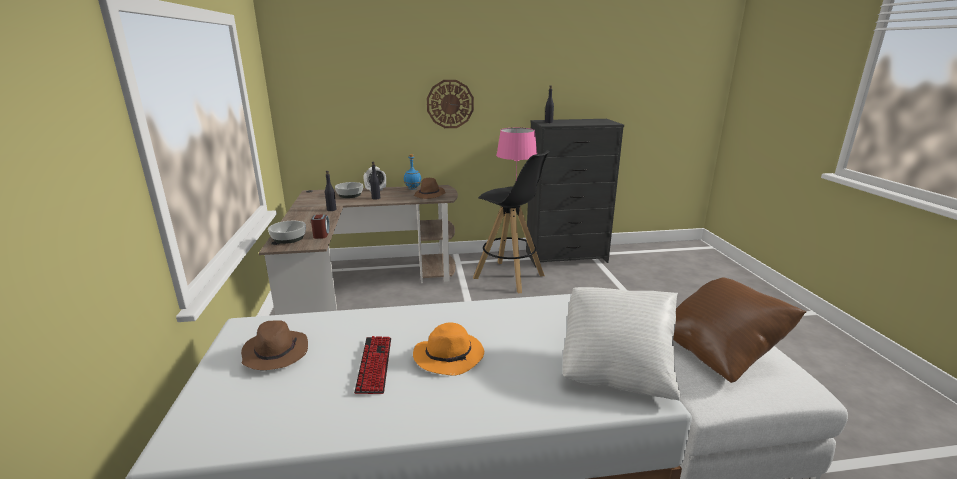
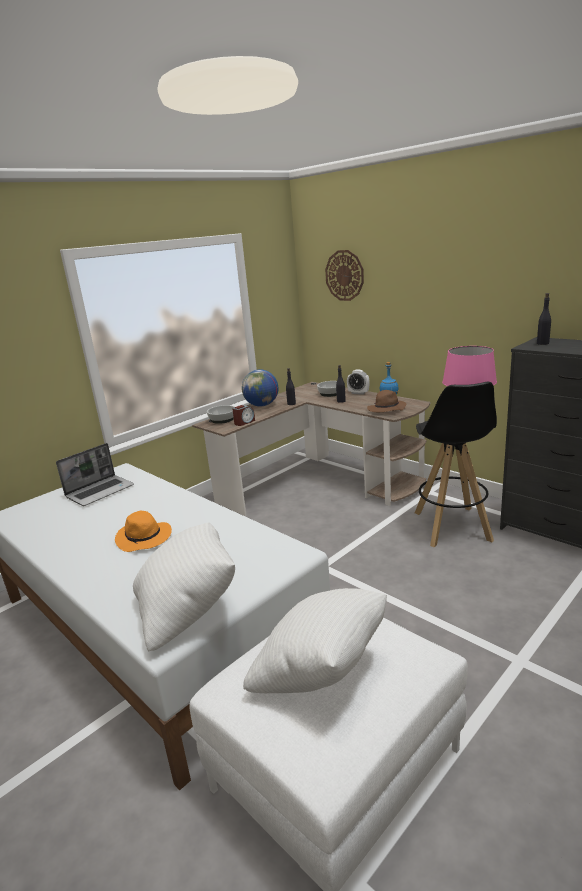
camera: 55 degrees right, 0 degrees up
(275, 353) = (100, 491): brown hat -> laptop
(301, 217) = (262, 405): none -> globe
(374, 365) = (112, 521): keyboard -> none
(450, 104) = (443, 310): wall clock -> wall clock (344, 275)
(720, 353) = (321, 674): brown pillow -> white pillow

